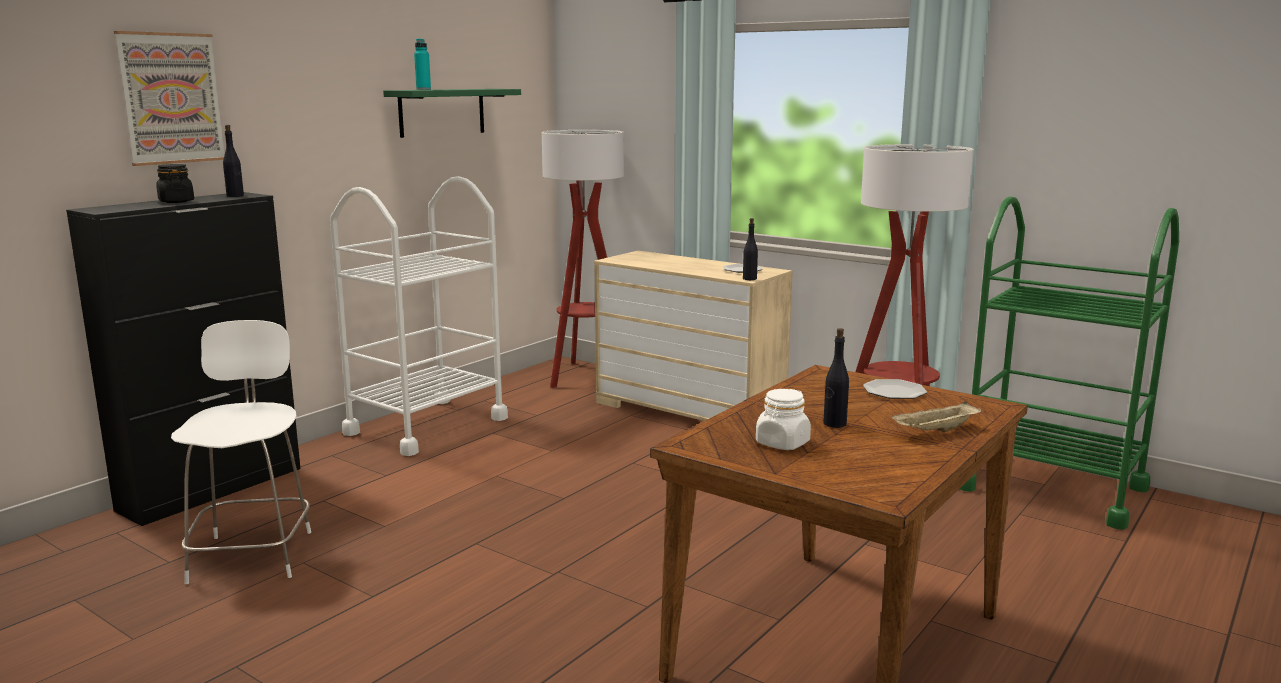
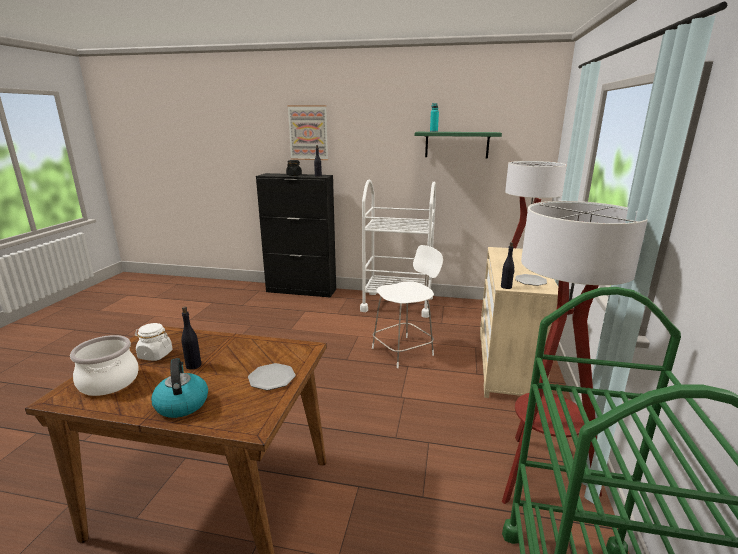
camera: 65 degrees right, 5 degrees up
(253, 554) = (254, 315): white chair -> white chair (404, 351)
(854, 469) = (108, 382): none -> cooking pot
(935, 431) = (181, 404): beige tray -> kettle

